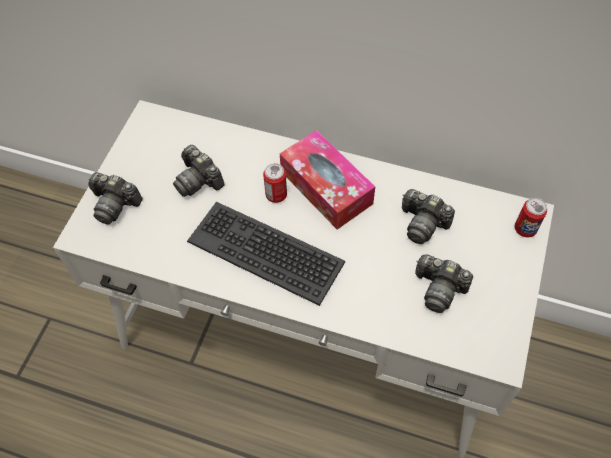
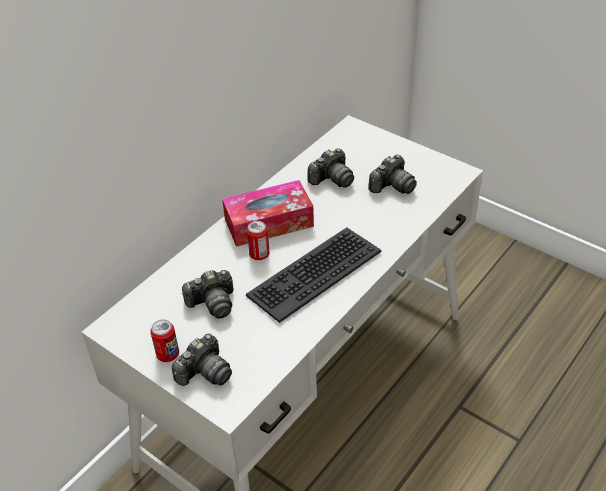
camera: 70 degrees left, 15 degrees down
(525, 229) = (361, 133): can -> can (168, 354)

